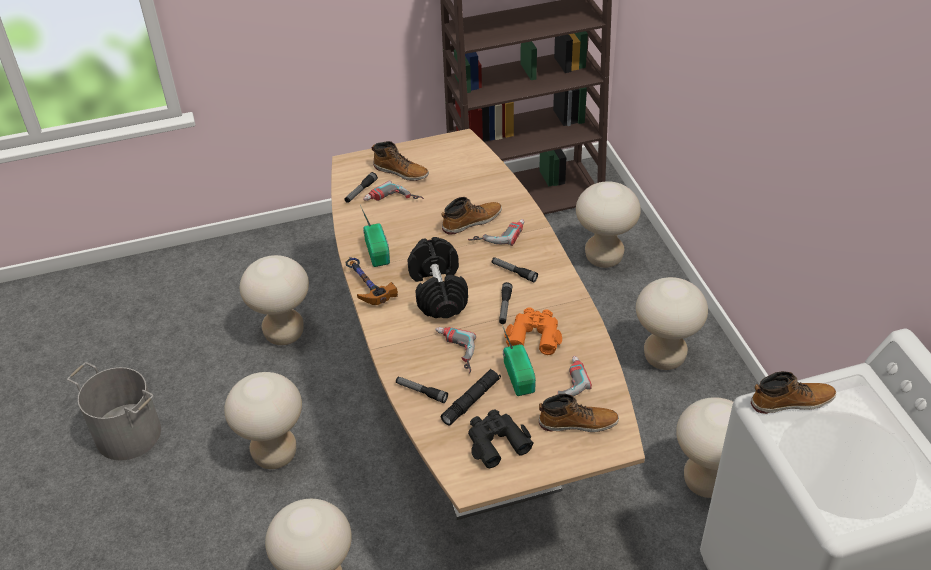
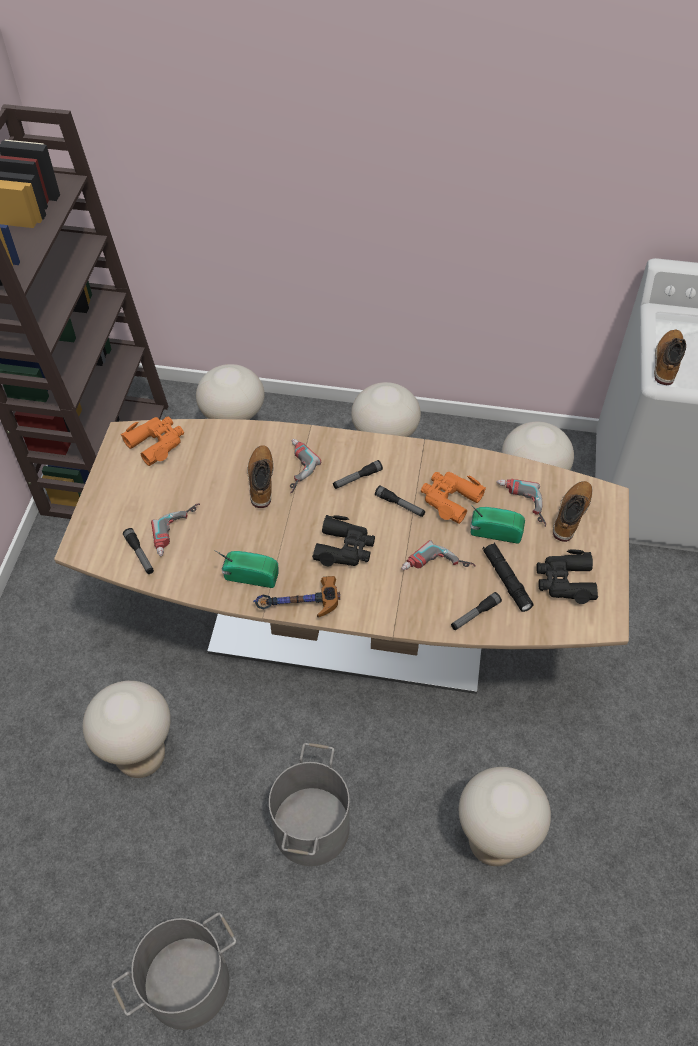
camera: 65 degrees left, 10 degrees up
(275, 454) = (310, 827): beige stool -> grey bucket
(401, 171) = (135, 506): boot -> none
(437, 291) = (344, 548): black dumbbell -> black binoculars
(467, 157) = (156, 443): none -> orange binoculars

